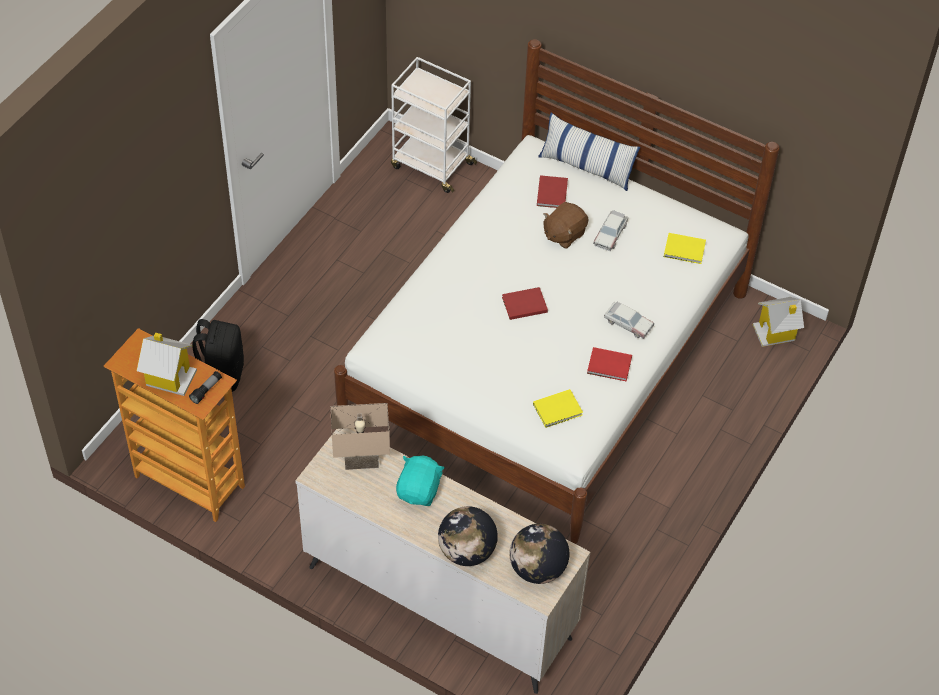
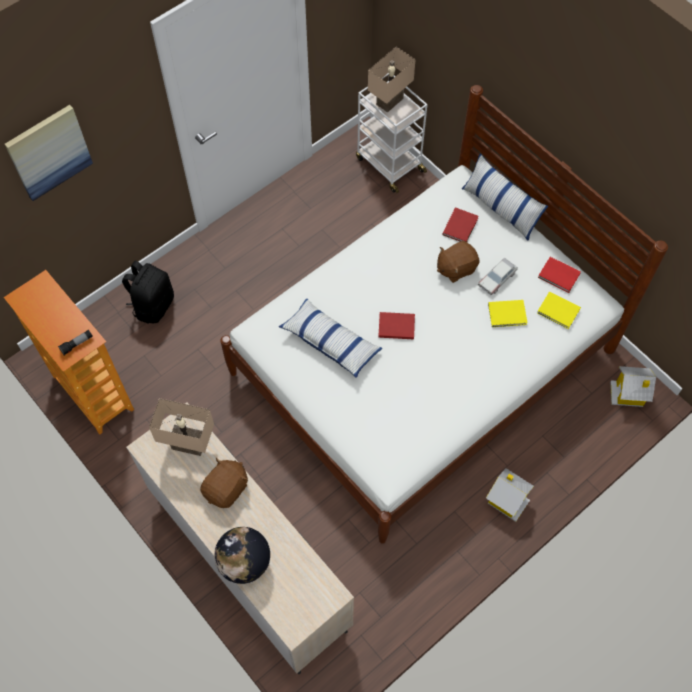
camera: 20 degrees right, 10 degrees up
(127, 192) = (49, 152): none -> picture
(169, 376) = (52, 322): toy house -> toy house (507, 500)
(419, 490) = (226, 489): turquoise plush toy -> brown plush toy
(425, 87) = (389, 100): none -> beige table lamp
(461, 337) = (330, 342): none -> pillow
(537, 568) = (300, 599): globe -> none
(559, 410) = (389, 436): yellow book -> yellow book (508, 315)
(610, 366) = (450, 407): red book -> red book (559, 276)
(627, 323) = (481, 369): toy car -> none

